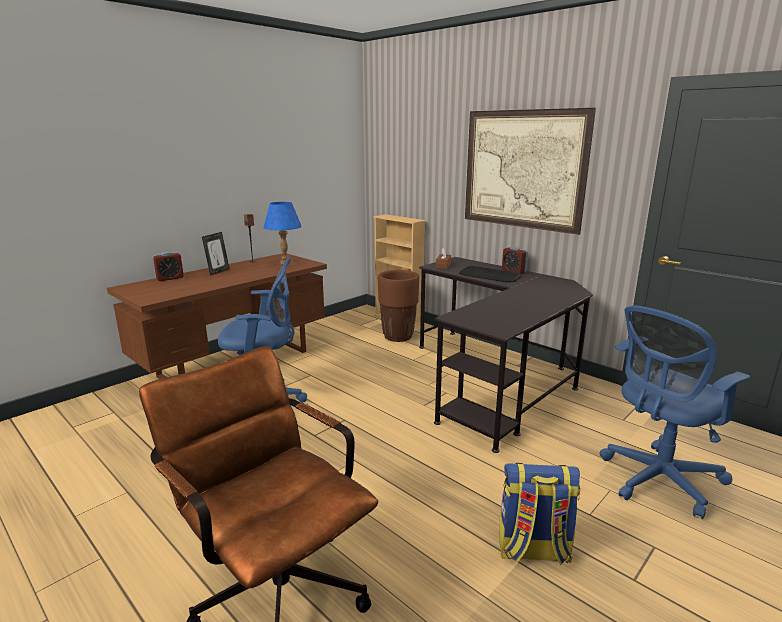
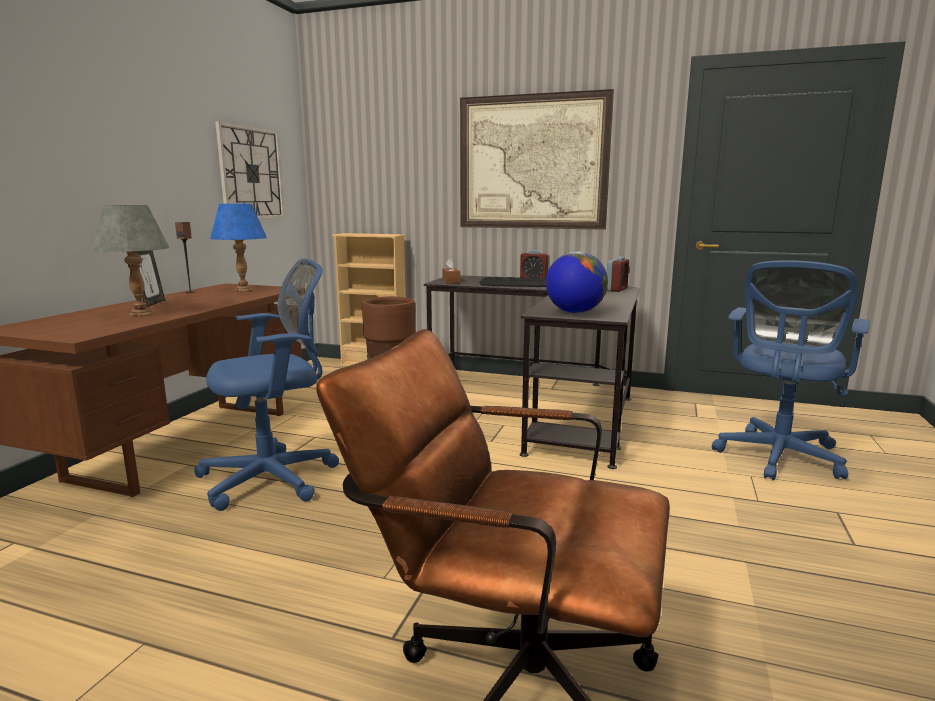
camera: 25 degrees left, 5 degrees down
(170, 278) = (76, 314): alarm clock -> alarm clock (616, 289)
(200, 283) = (141, 314): none -> grey table lamp
(313, 171) = (251, 173): none -> wall clock
(482, 320) = (575, 312): none -> globe
(533, 550) = (746, 547): backpack -> none

